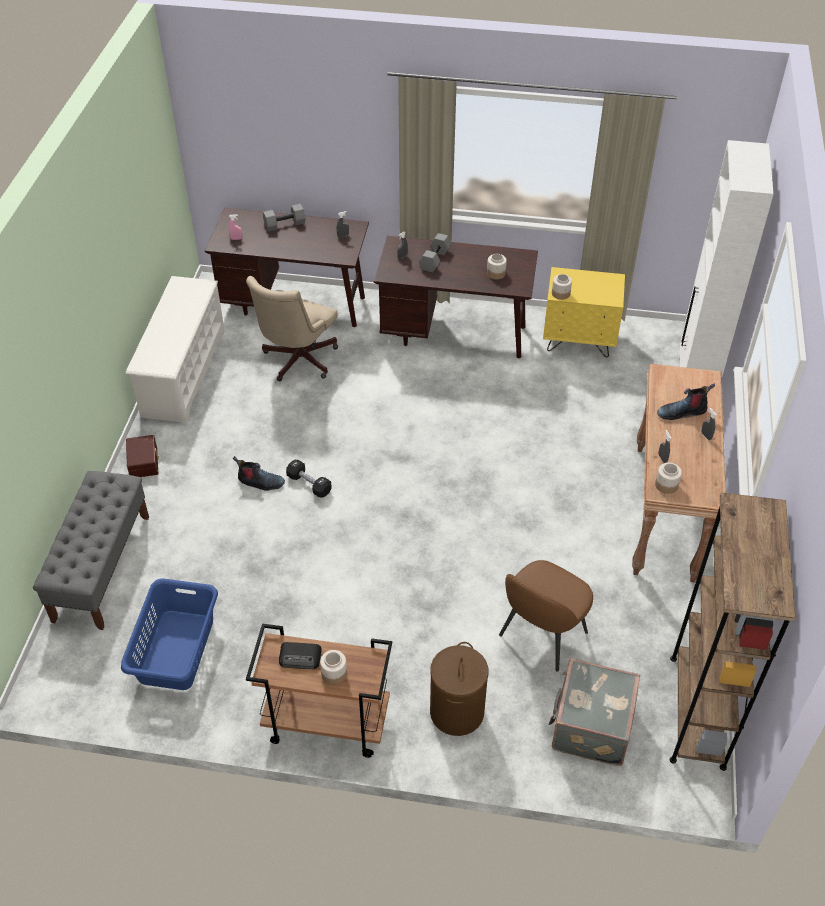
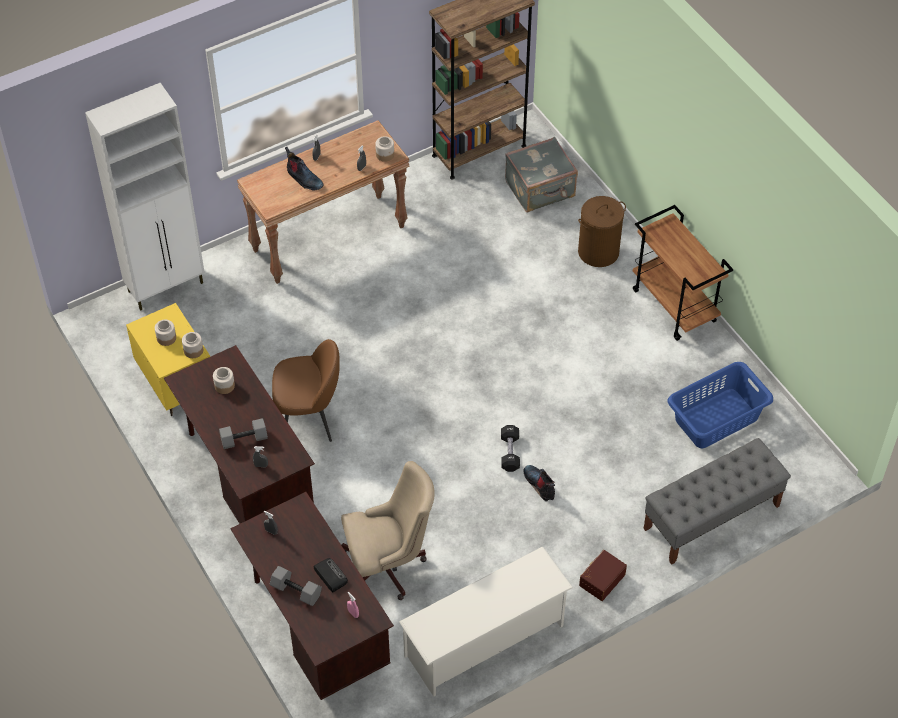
camera: 130 degrees left, 5 degrees up
(301, 657) = (688, 263): radio -> radio (330, 575)
(334, 673) = (680, 242): jar -> jar (166, 338)
(541, 635) = (501, 245): brown chair -> brown chair (309, 418)

